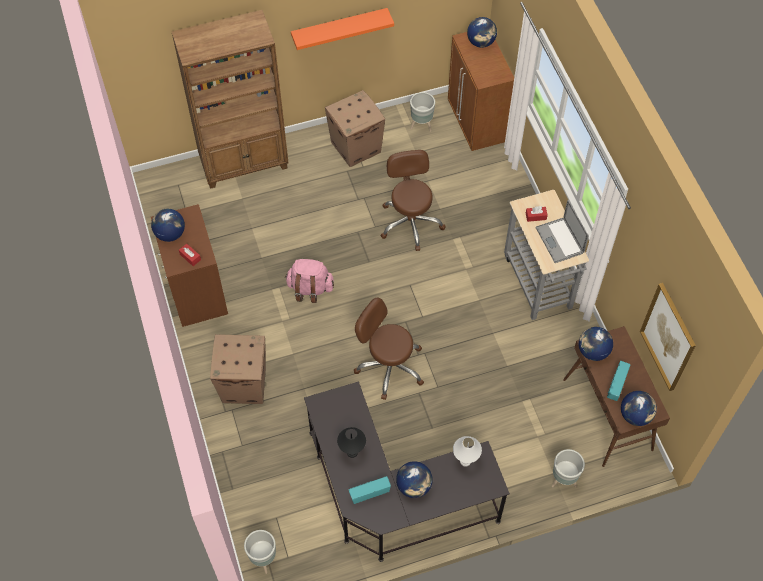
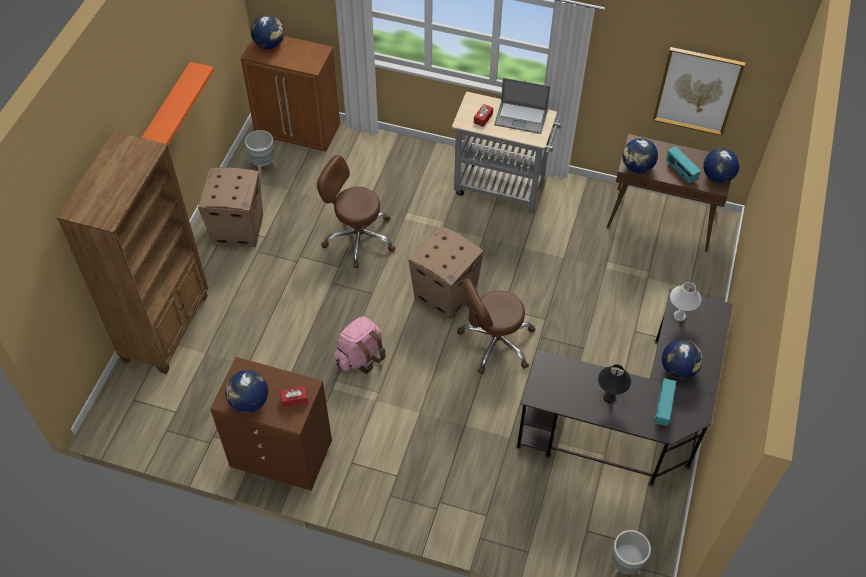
camera: 55 degrees left, 5 degrees down
(244, 385) = (420, 474): cardboard box -> cardboard box (446, 293)
(563, 480) = (701, 285): grey planter -> none

